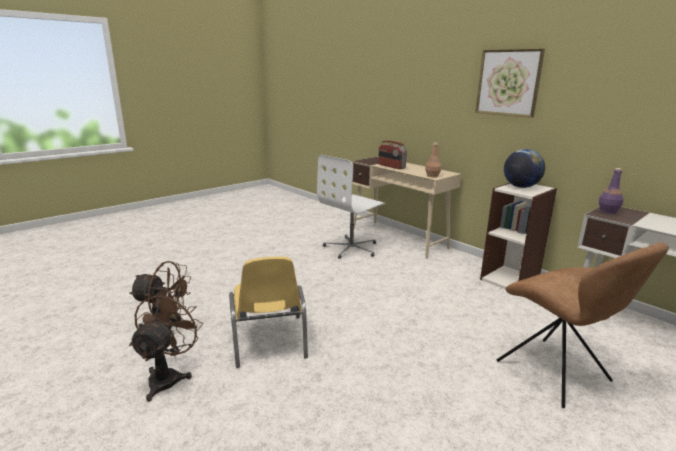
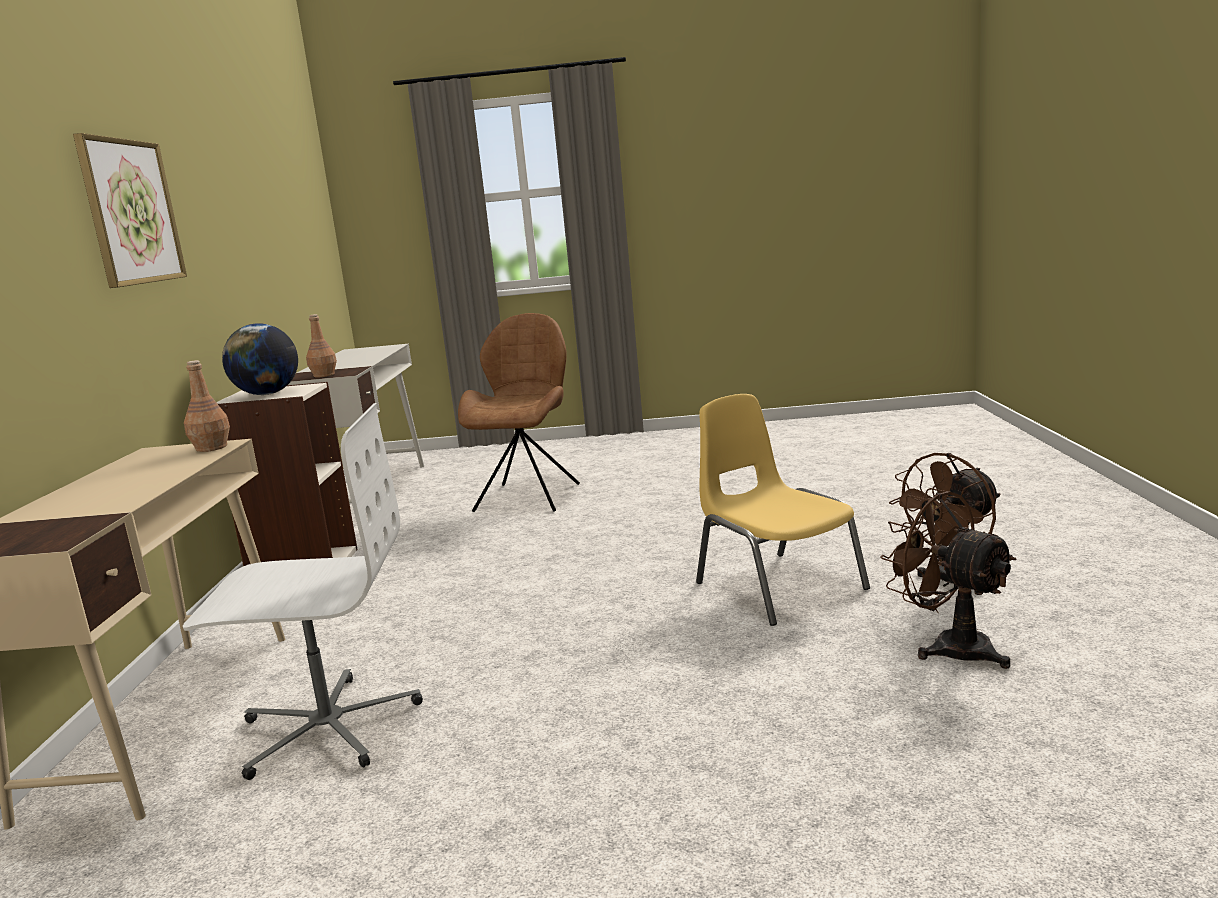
camera: 135 degrees left, 5 degrees down
(269, 341) = (777, 585): yellow chair -> yellow chair turned 60 degrees counterclockwise
(391, 166) = (127, 494): radio -> none
(607, 211) = (324, 375): purple bottle -> brown bottle

